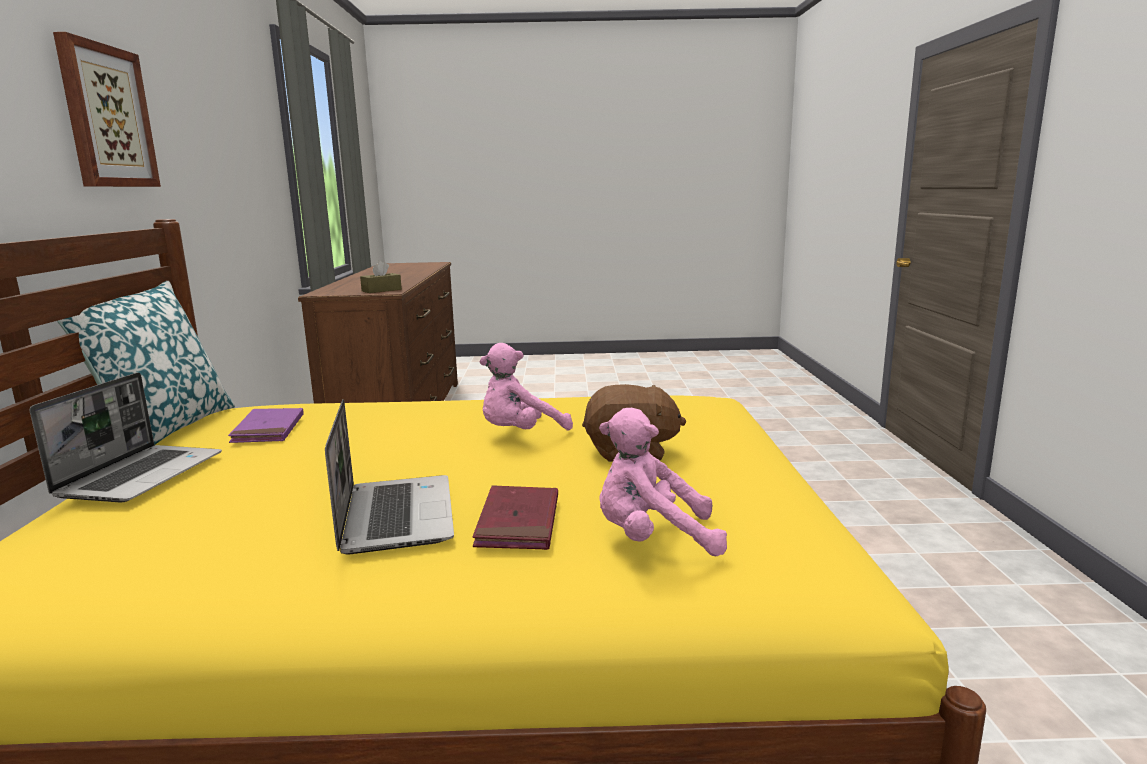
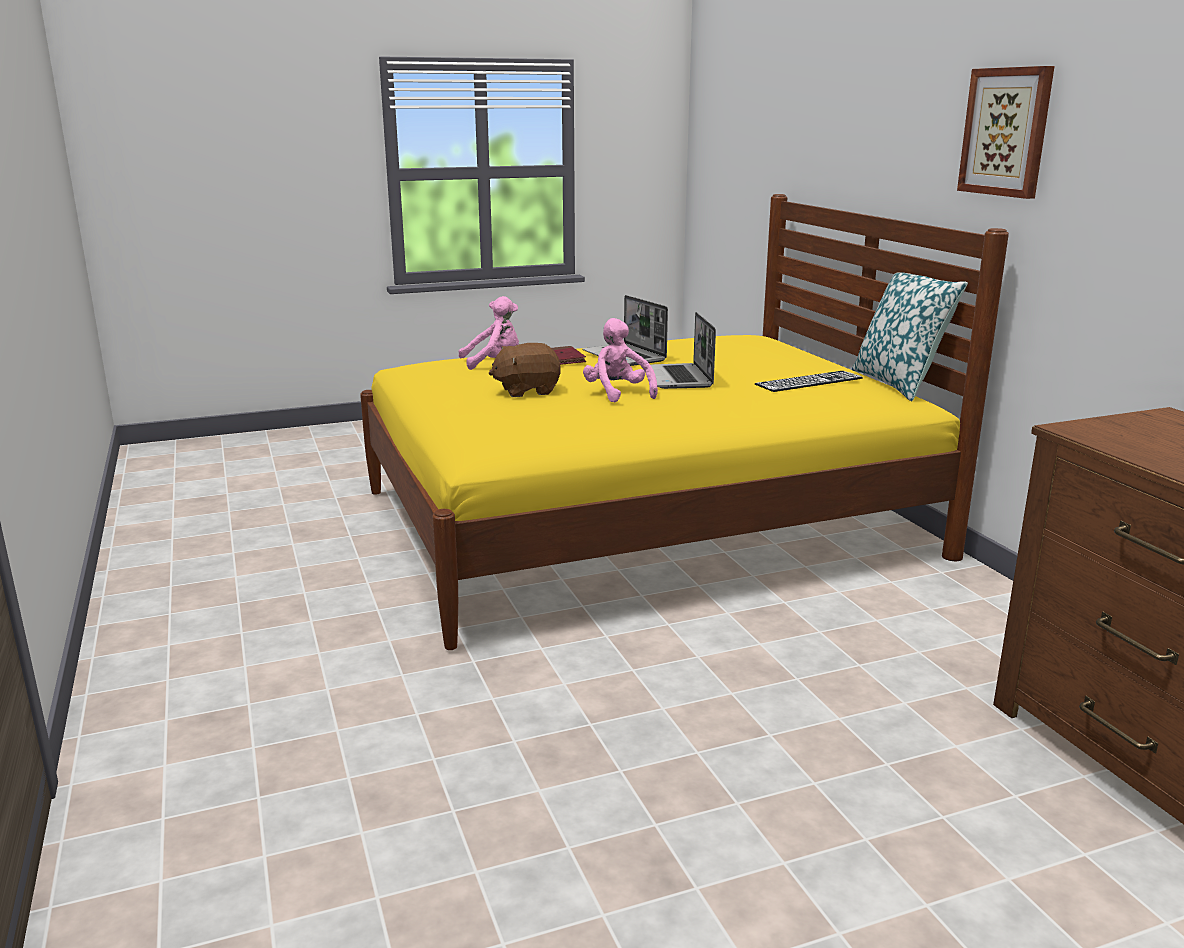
camera: 160 degrees right, 5 degrees up
(142, 475) = (805, 359): laptop -> laptop (678, 378)
(268, 429) = (809, 381): purple book -> keyboard
(381, 290) = (1108, 433): brown tissue box -> none
(520, 434) = (617, 394): pink plush toy -> pink plush toy turned 60 degrees counterclockwise

